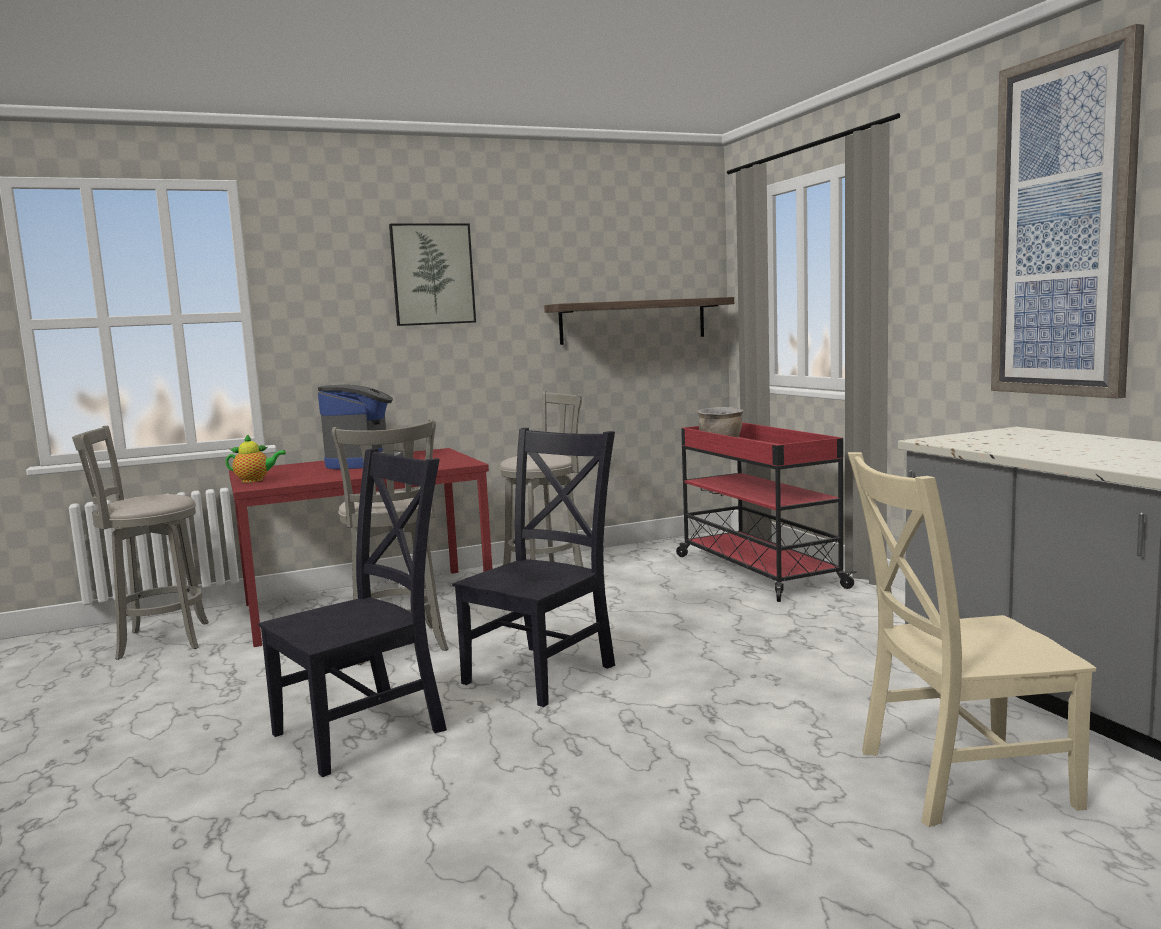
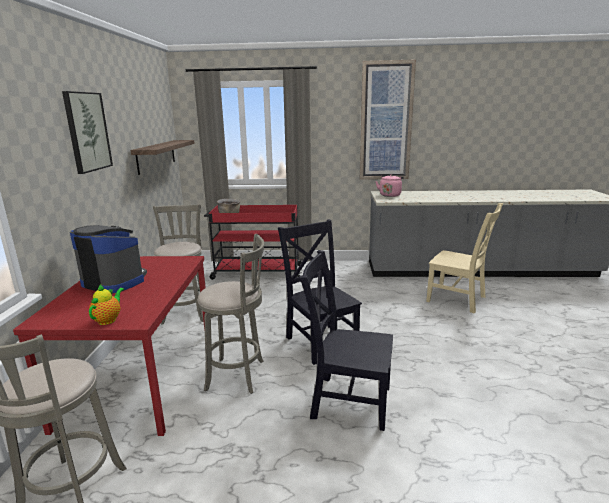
camera: 65 degrees left, 10 degrees up
(366, 730) = (347, 401): black chair -> black chair turned 60 degrees counterclockwise
(956, 779) = (458, 300): beige chair -> beige chair turned 75 degrees counterclockwise
(1009, 436) = (390, 195): none -> pink kettle

